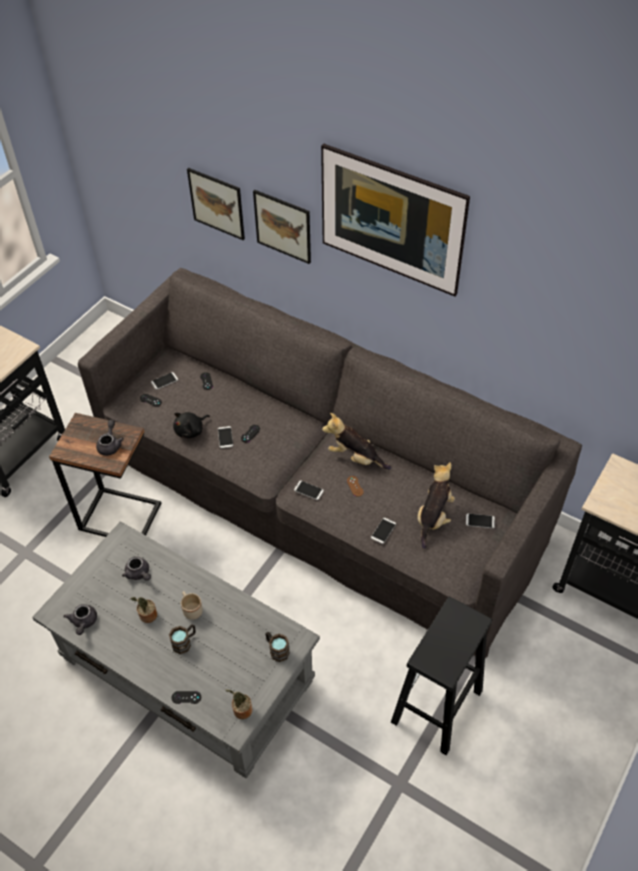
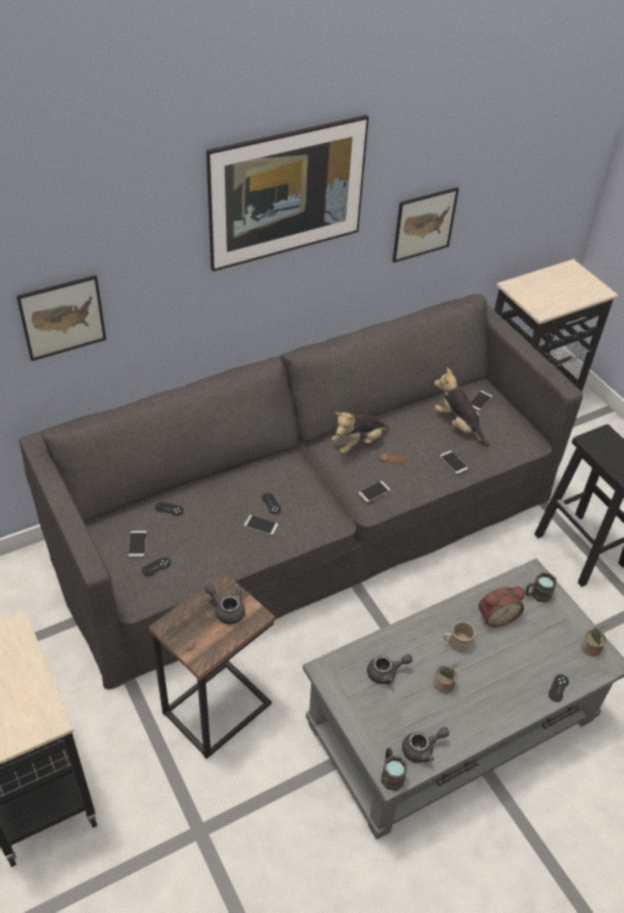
camera: 65 degrees left, 5 degrees down
(83, 622) = (422, 749): grey teapot -> grey teapot turned 45 degrees counterclockwise
(185, 642) = (493, 664): brown mug -> brown mug (391, 774)
(191, 430) = (228, 549): black plush toy -> none
(235, 627) = (496, 616): none -> alarm clock
(283, 226) = (157, 286): picture -> picture (424, 224)

